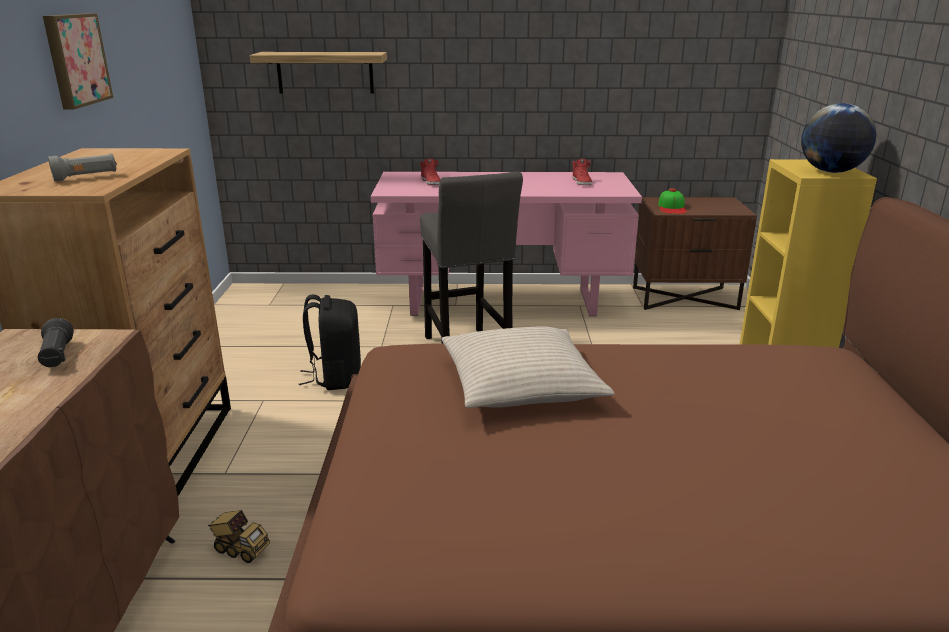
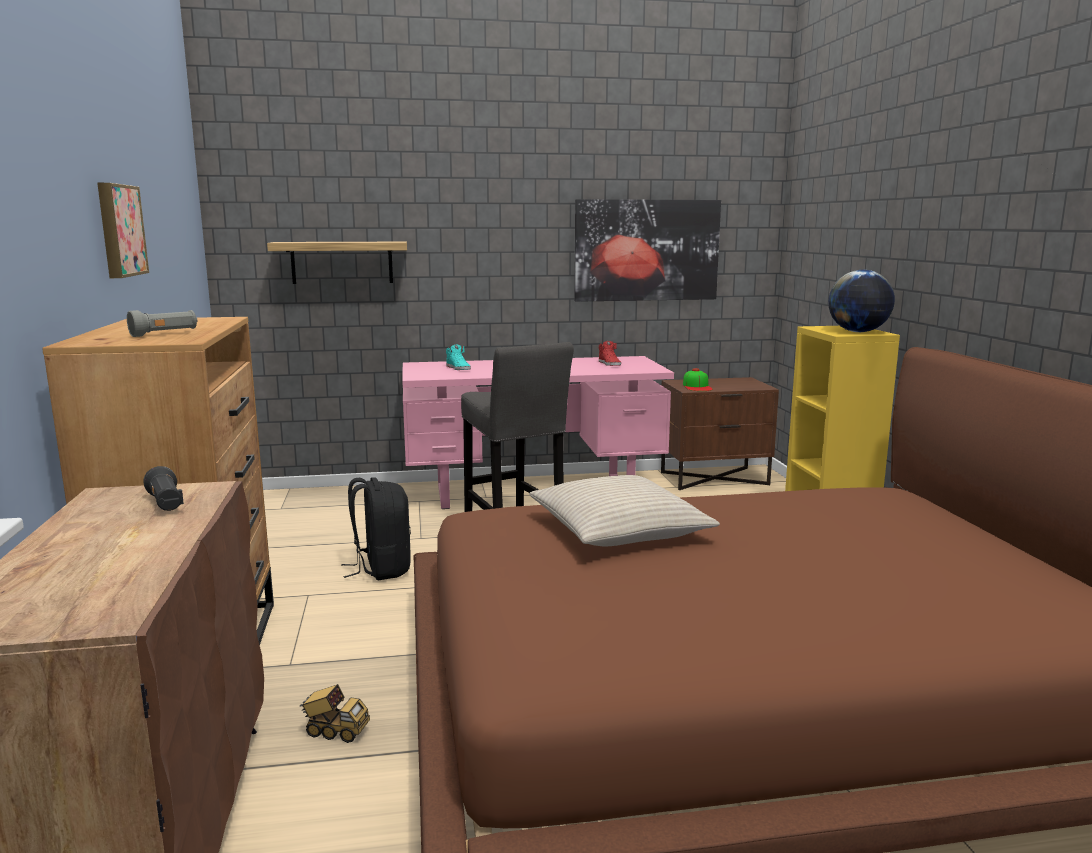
camera: 10 degrees left, 10 degrees down
(431, 182) = (458, 368): red shoe -> turquoise shoe
(631, 62) = (646, 250): none -> picture

